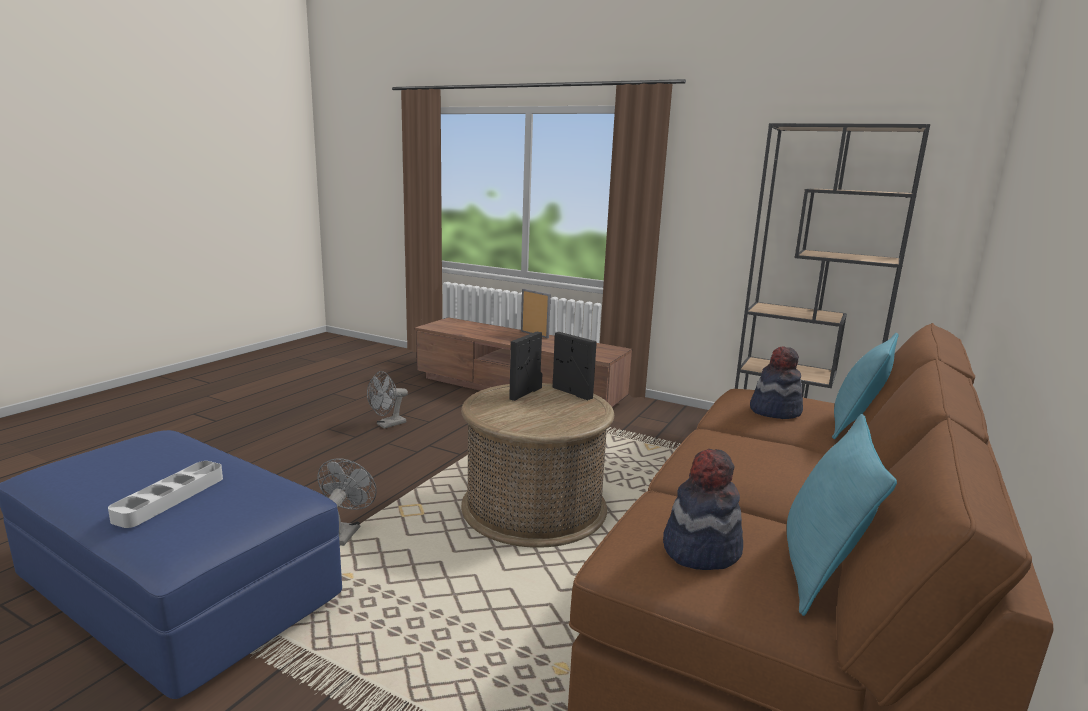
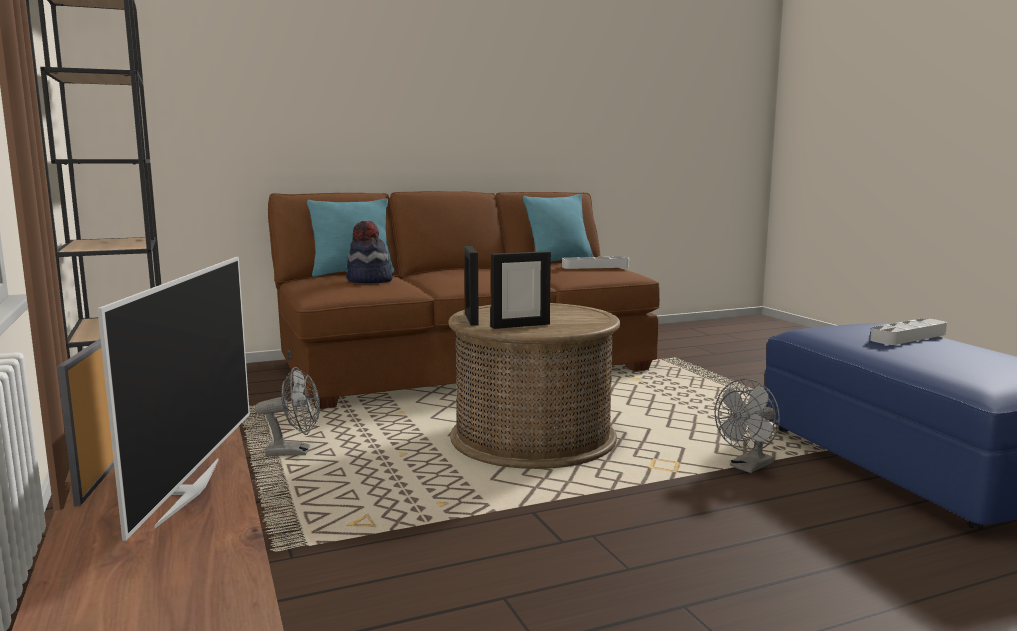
camera: 140 degrees left, 5 degrees down
(387, 425) = (596, 618): grey fan -> grey fan (295, 452)
(504, 337) = (186, 491): none -> television
(700, 548) = (595, 266): hat -> grey tray

